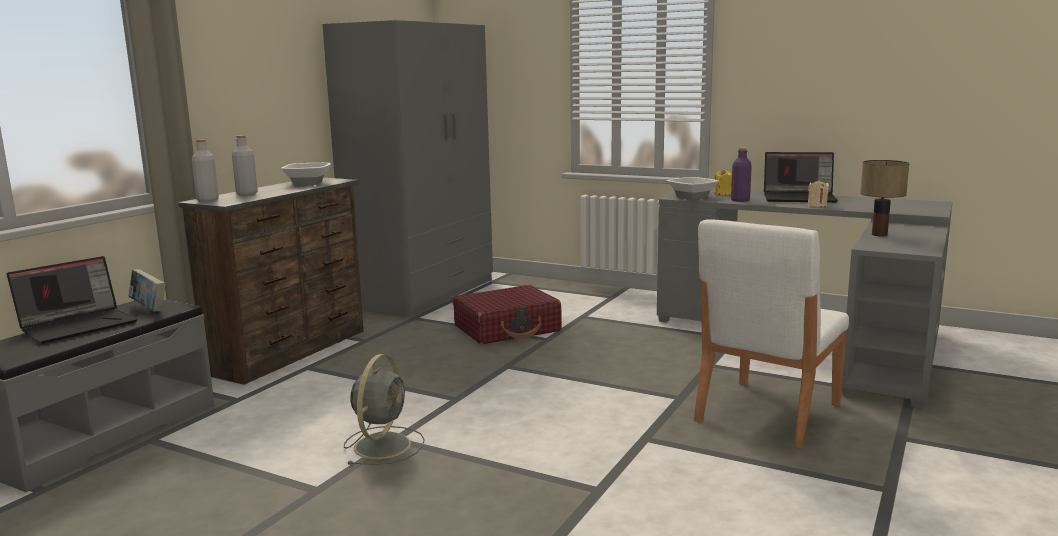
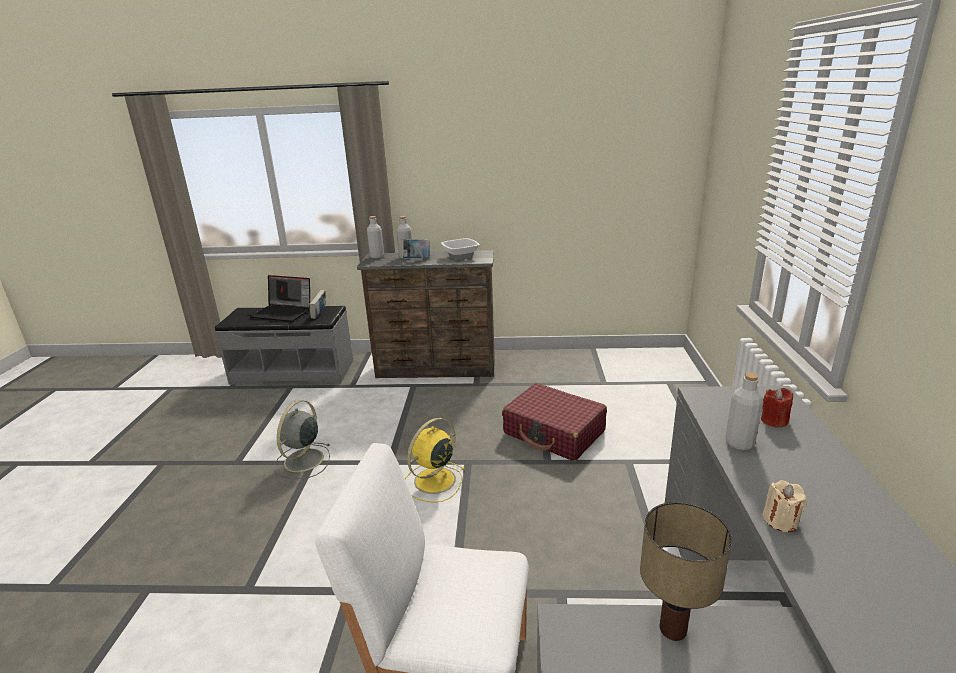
camera: 65 degrees right, 10 degrees up
(272, 192) = (416, 260): none -> book
(383, 445) = (302, 461): grey fan -> grey fan turned 120 degrees clockwise
(424, 293) = (601, 365): grey wardrobe -> none
(519, 384) = (433, 481): none -> yellow fan
(692, 197) = (716, 405): bowl -> none
(722, 193) = (774, 421): yellow candle -> red candle
(740, 200) = (739, 443): purple bottle -> grey bottle
(800, 198) = (832, 493): laptop -> none

